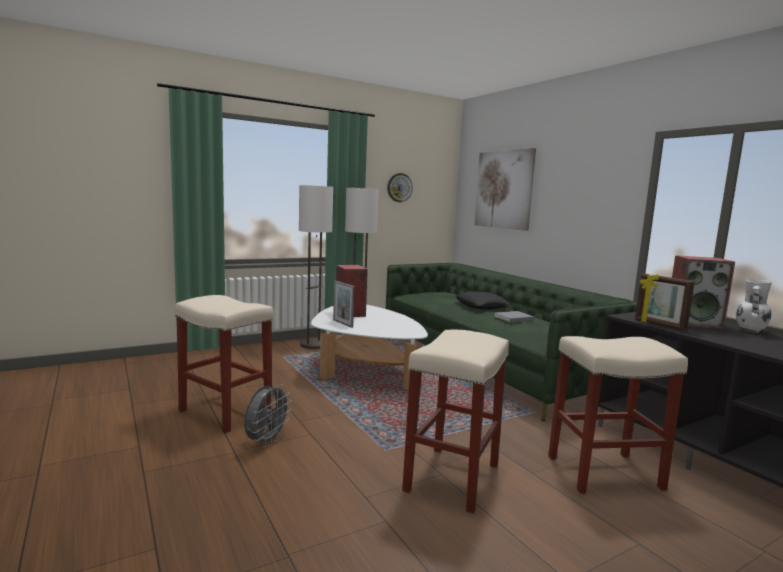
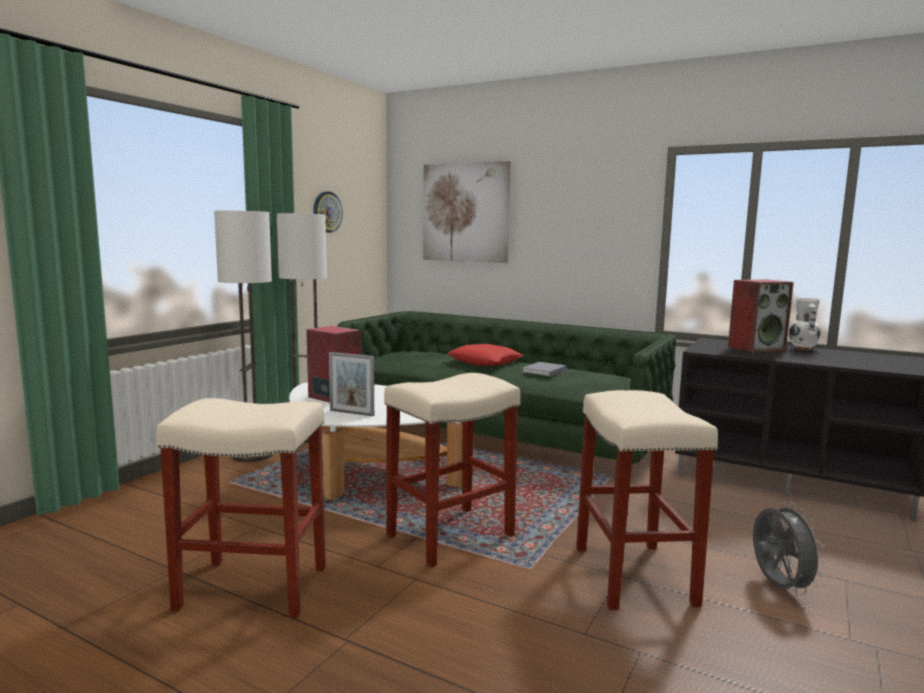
camera: 30 degrees left, 0 degrees up
(266, 441) = (373, 609): grey fan -> grey fan (778, 587)
(481, 306) = (485, 362): black pillow -> red pillow
(605, 472) = (740, 521): beige stool -> beige stool (451, 535)
(659, 325) = (741, 354): picture frame -> none

